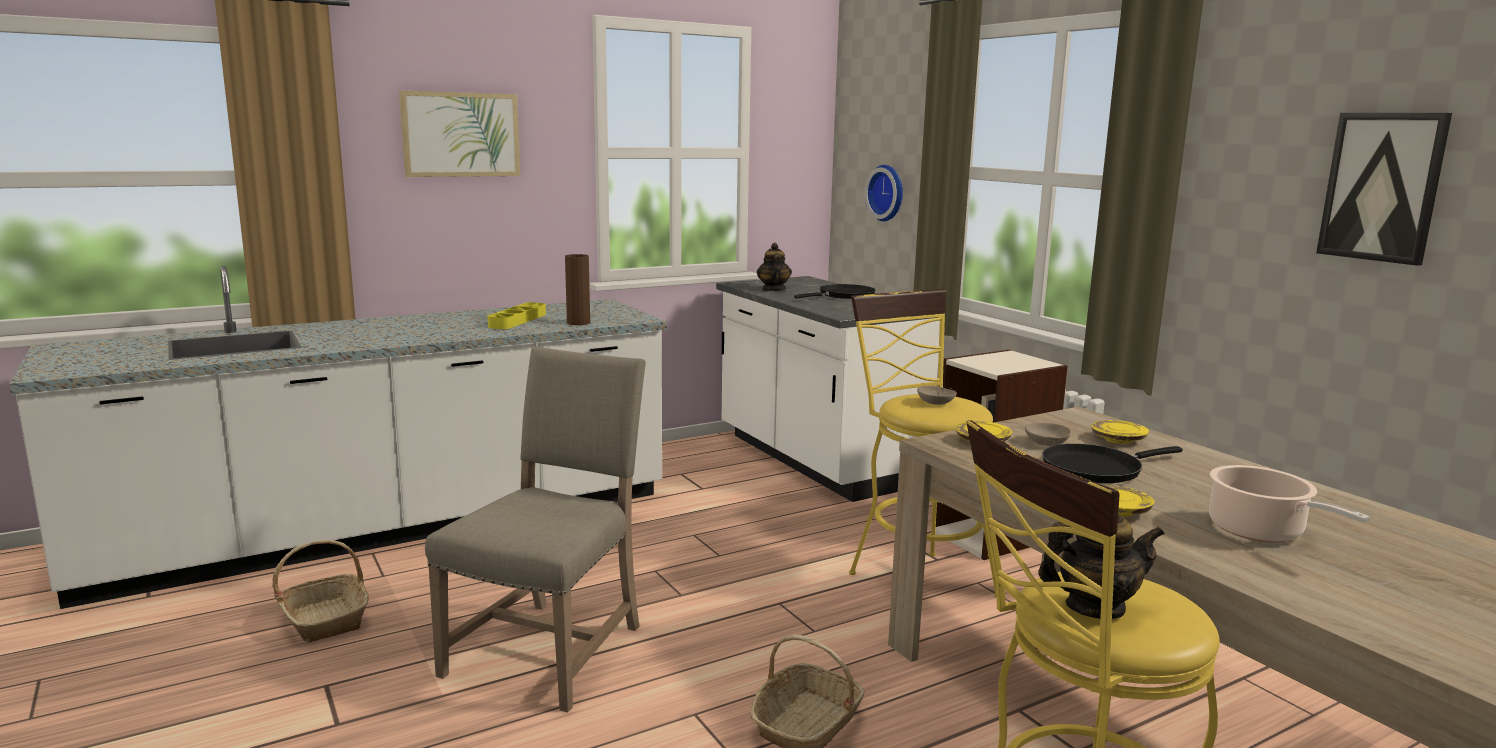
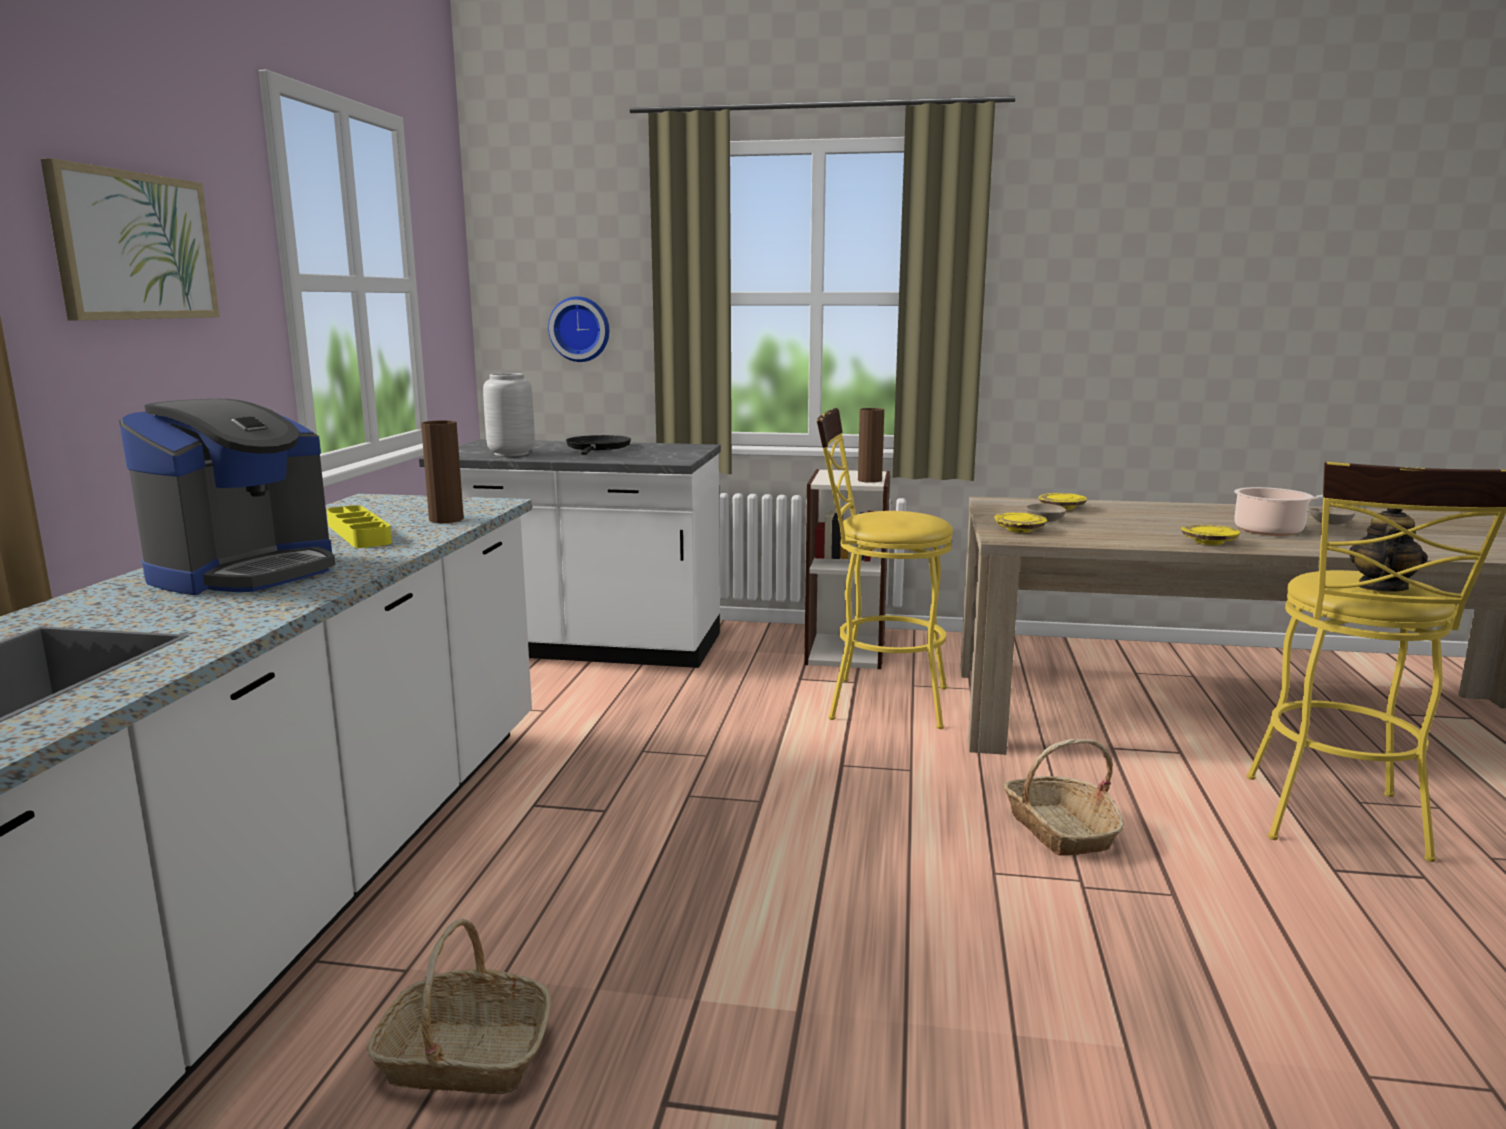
camera: 50 degrees left, 0 degrees up
(413, 327) = (245, 572): none -> coffee machine
(551, 648) = (778, 907): beige chair -> none
(773, 289) = (511, 454): teapot -> grey vase
(934, 403) = (896, 517): beige bowl -> beige bowl (1330, 523)
(1007, 368) = (869, 480): none -> brown vase
(1096, 469) = (1117, 525): black frying pan -> none
(1382, 187) = (1135, 286): picture -> none

